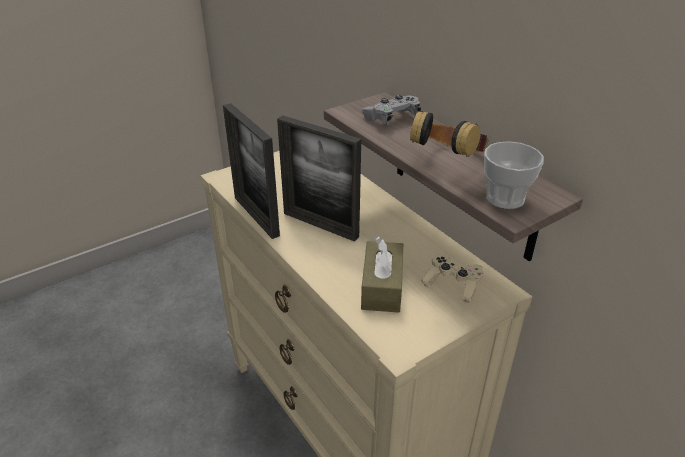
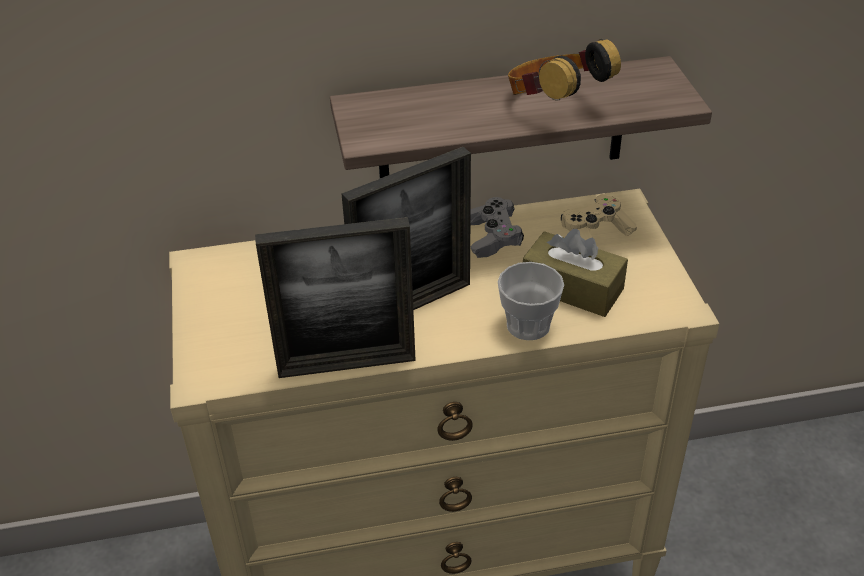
camera: 65 degrees left, 5 degrees up
(391, 118) = (417, 111): grey game controller -> grey game controller (492, 237)
(505, 198) = (649, 95): cup -> cup (528, 325)

